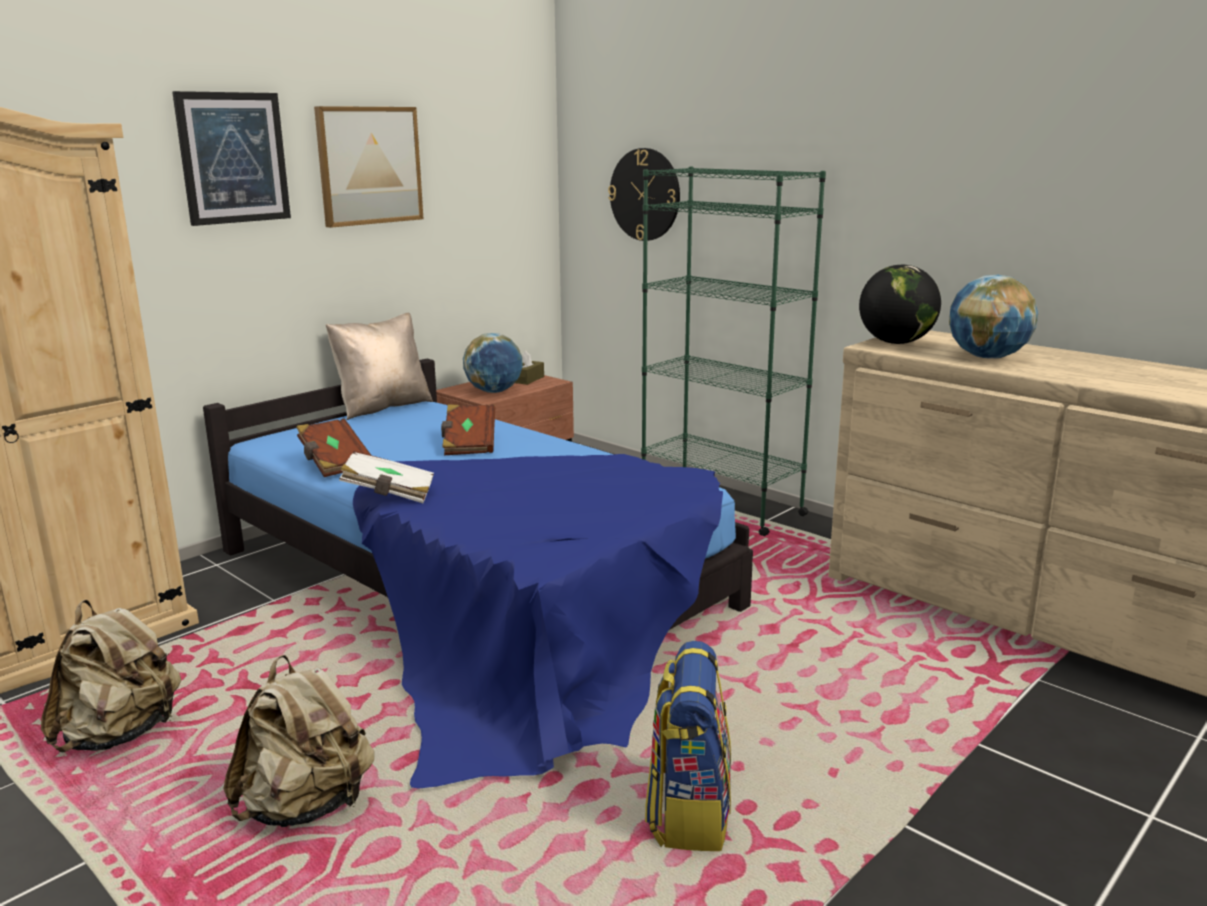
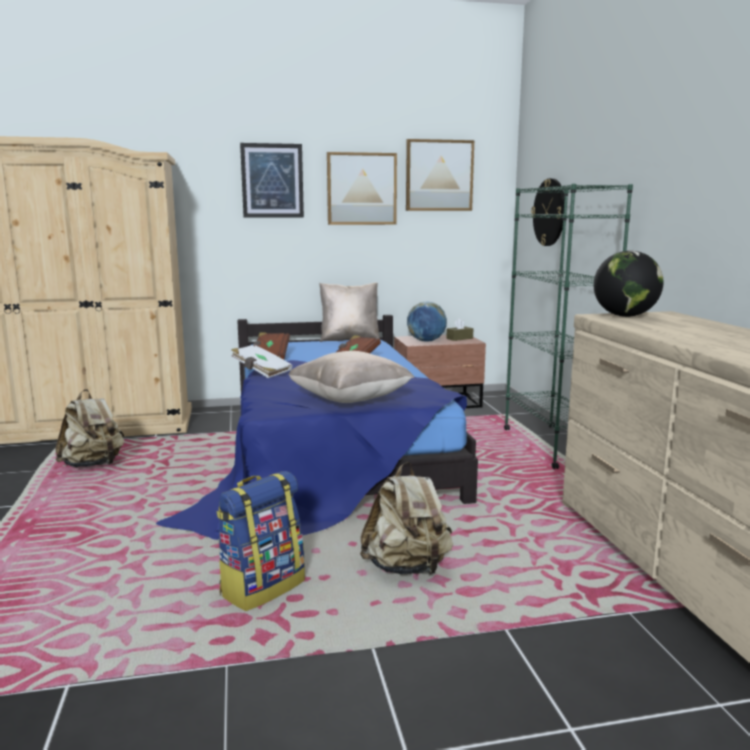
camera: 35 degrees right, 5 degrees down
(307, 806) = (110, 516): beige backpack -> beige backpack (407, 568)
(469, 140) = (439, 175): none -> picture
(610, 513) = (350, 400): none -> beige pillow
(987, 357) = (672, 329): globe -> none

